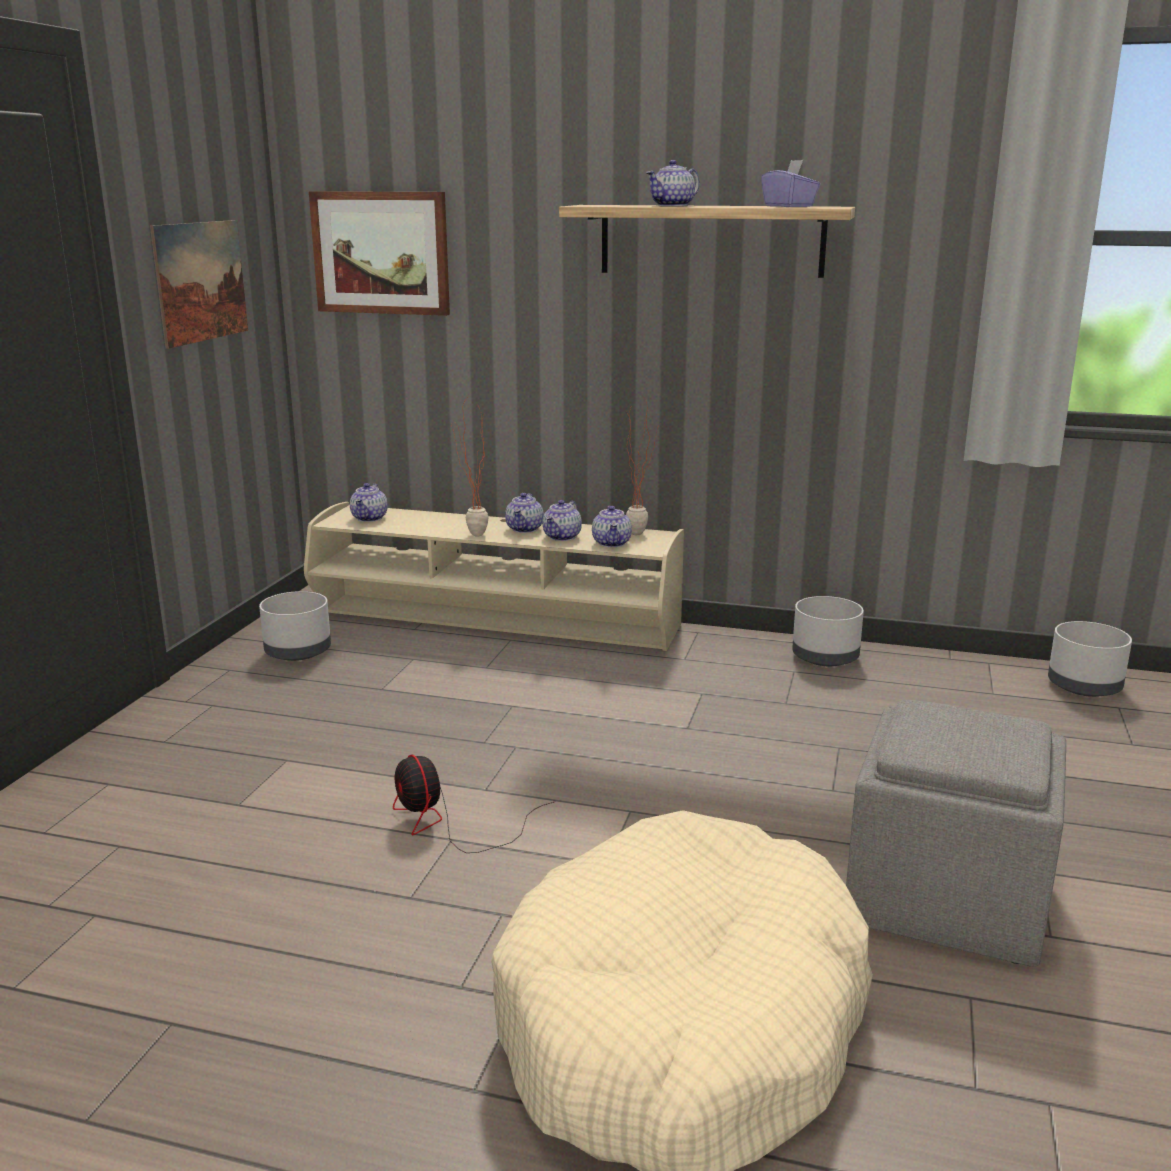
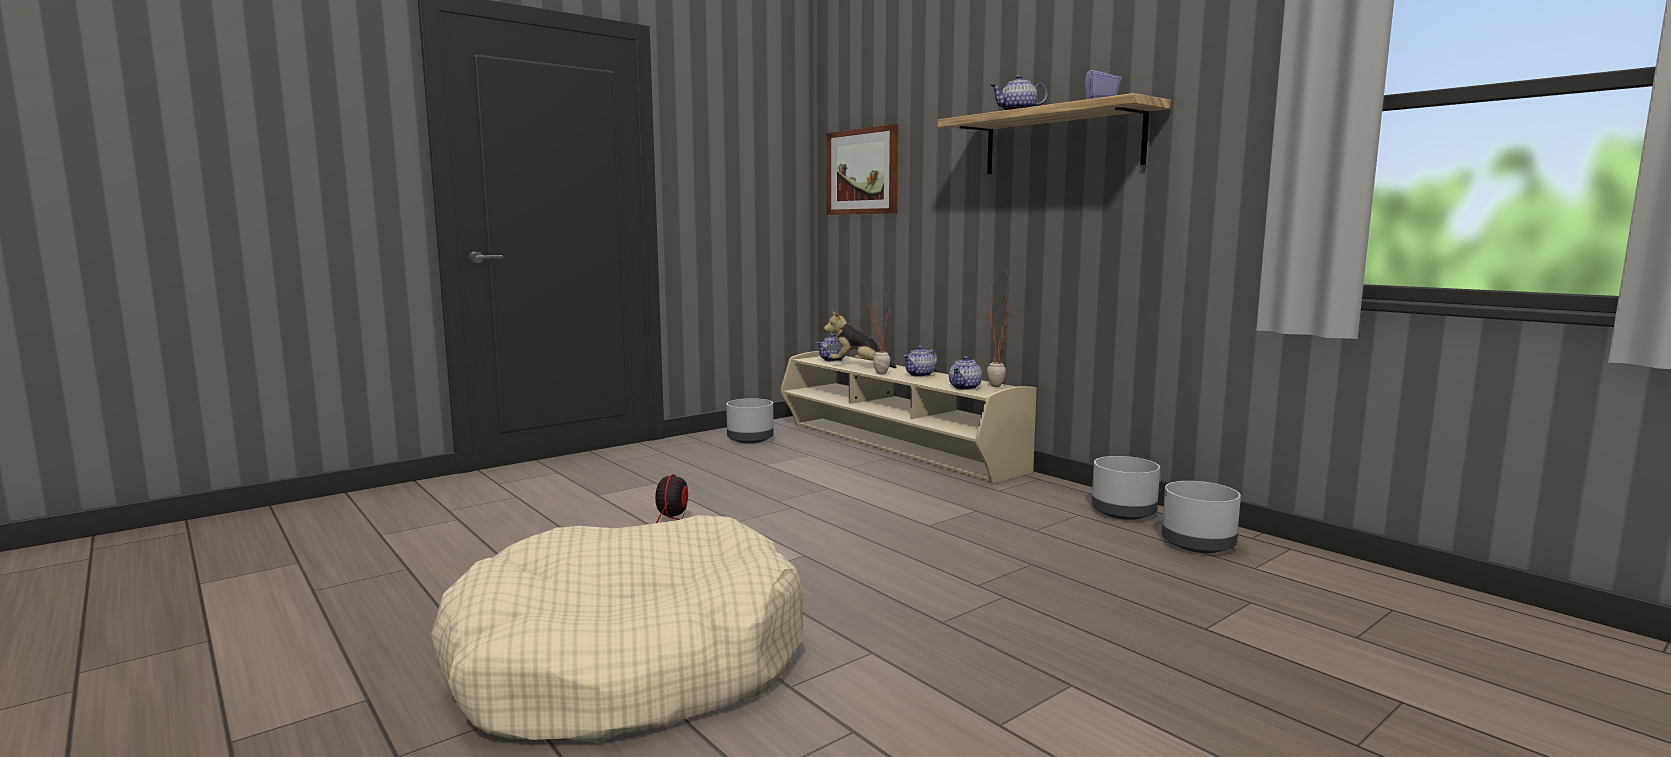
camera: 35 degrees right, 10 degrees down
(201, 281) = (733, 185): picture -> none
(424, 525) = (858, 366): none -> plush toy
(562, 537) = (936, 381): teapot -> none
(949, 899) = (951, 672): grey ottoman -> none
(1084, 686) = (1377, 587): grey planter -> grey planter (1198, 545)

